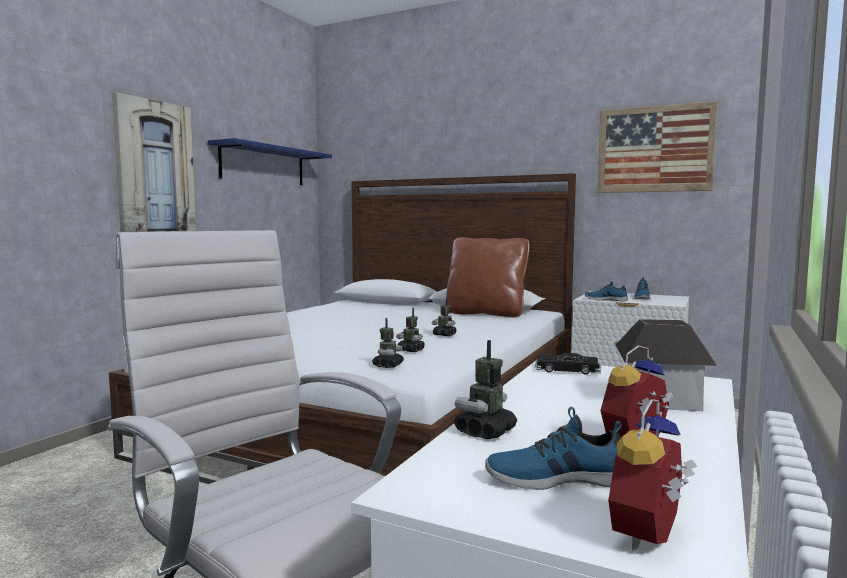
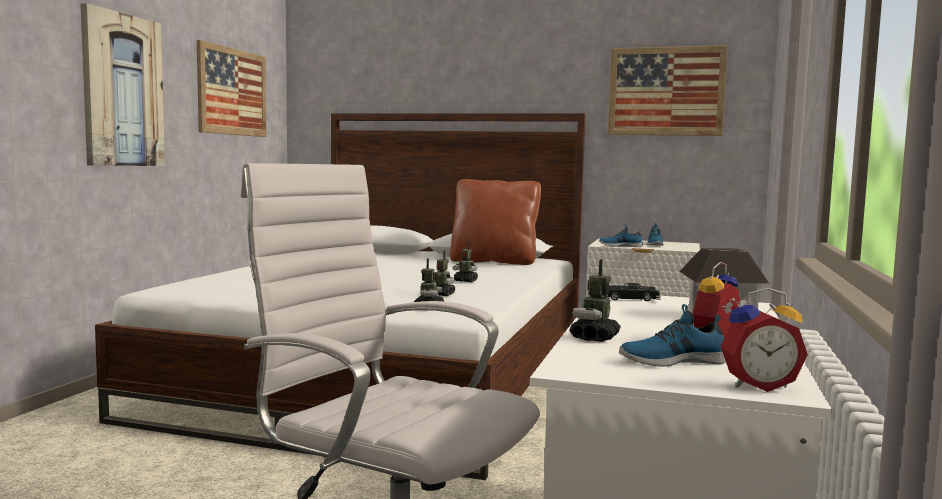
camera: 10 degrees left, 0 degrees up
(263, 165) = (232, 92): blue shelf -> picture
(653, 538) = (758, 385): alarm clock -> alarm clock turned 120 degrees counterclockwise

